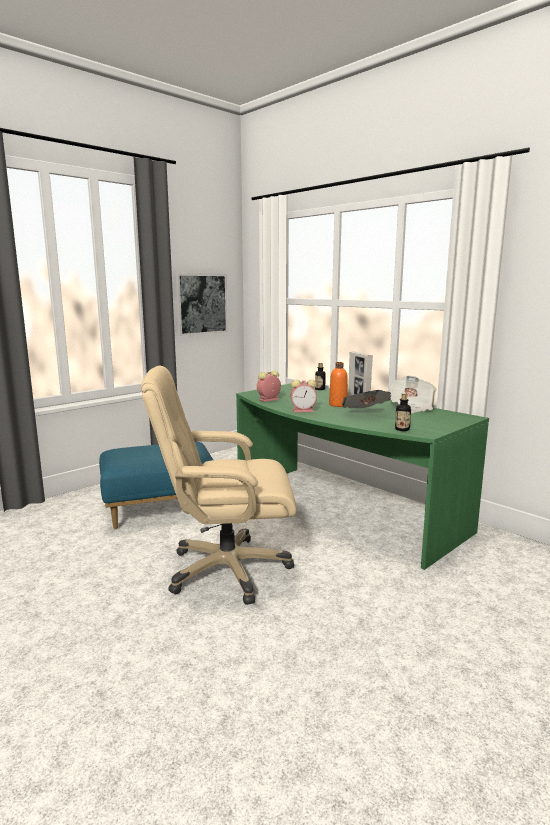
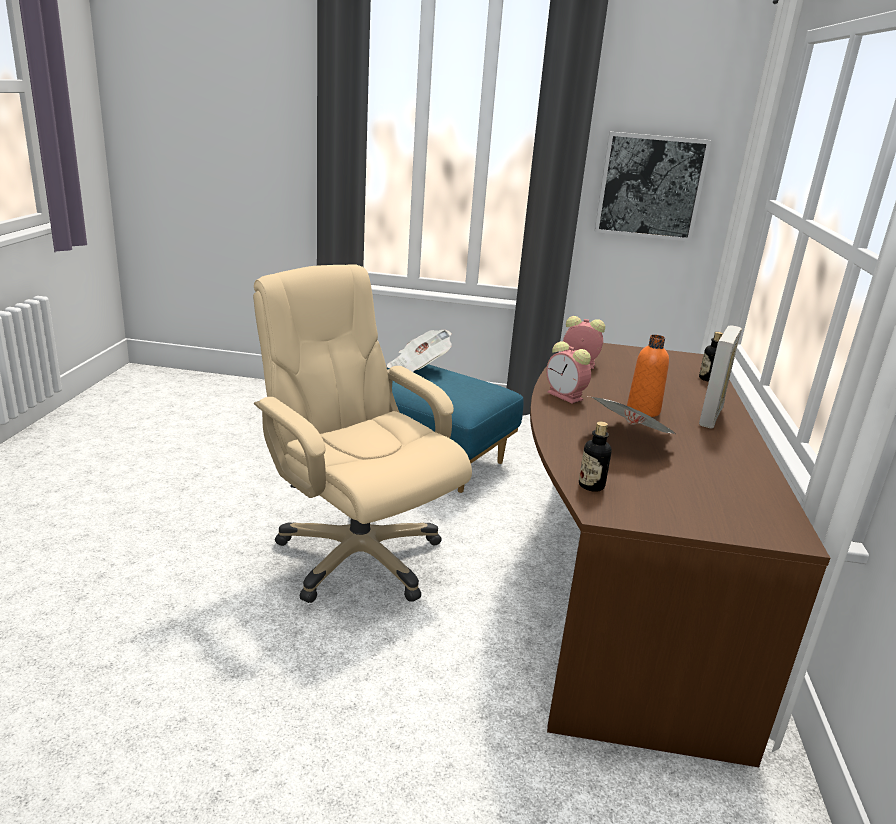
camera: 50 degrees right, 10 degrees up
(341, 510) = (617, 586): green desk -> brown desk
(411, 408) = (744, 468): newspaper -> newspaper (418, 367)

